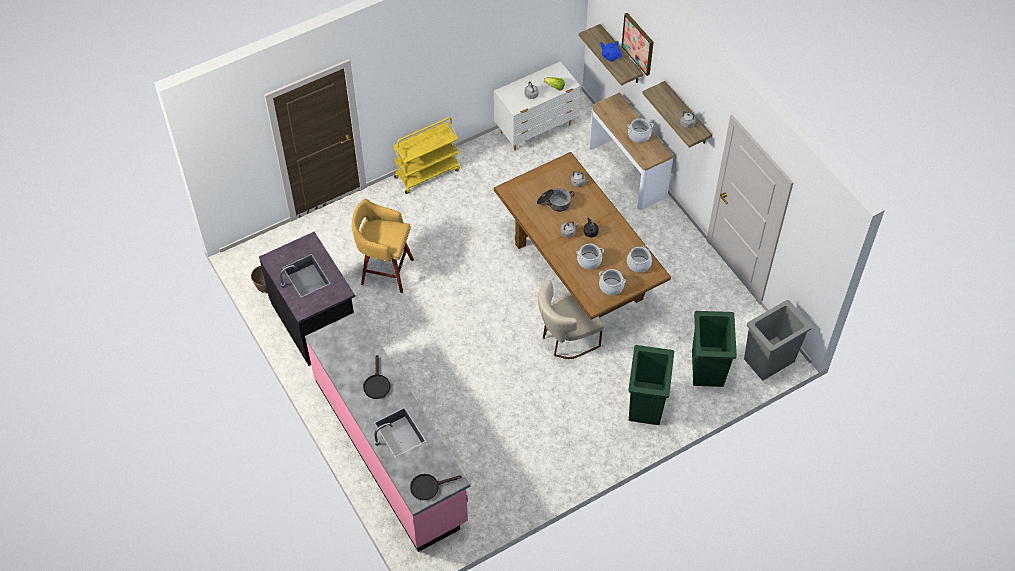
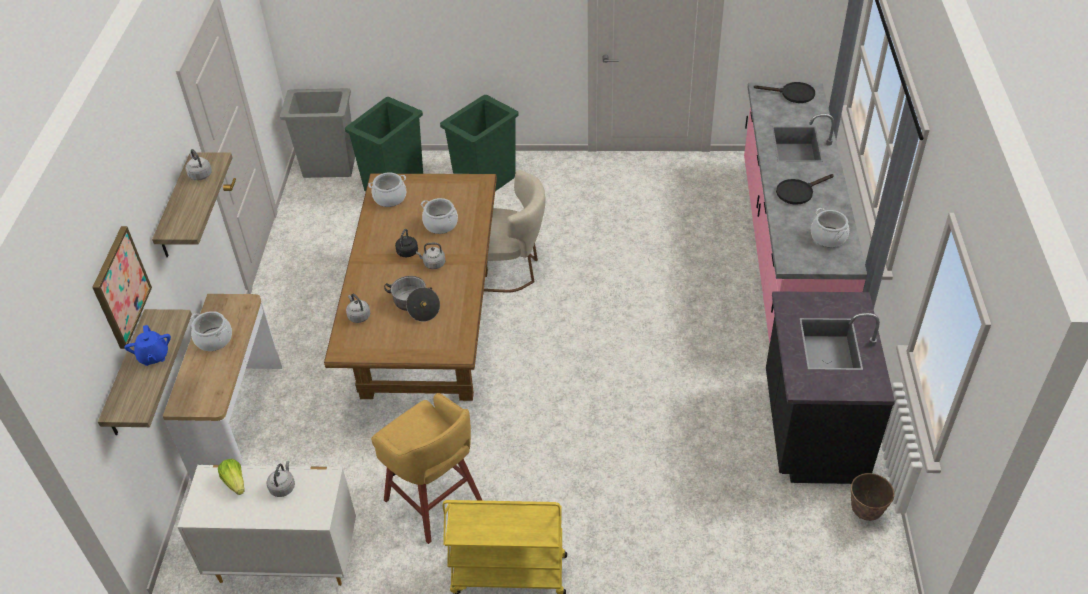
camera: 145 degrees left, 10 degrees down
(376, 384) = (798, 192): black frying pan -> black frying pan turned 150 degrees counterclockwise
(385, 271) = (673, 450): yellow stool -> yellow stool (435, 503)
(611, 286) = (444, 190): cooking pot -> cooking pot (828, 237)

